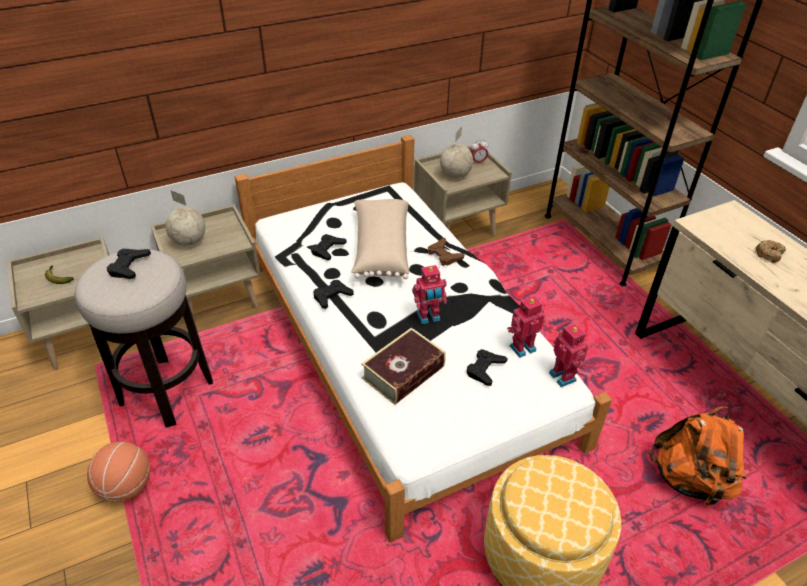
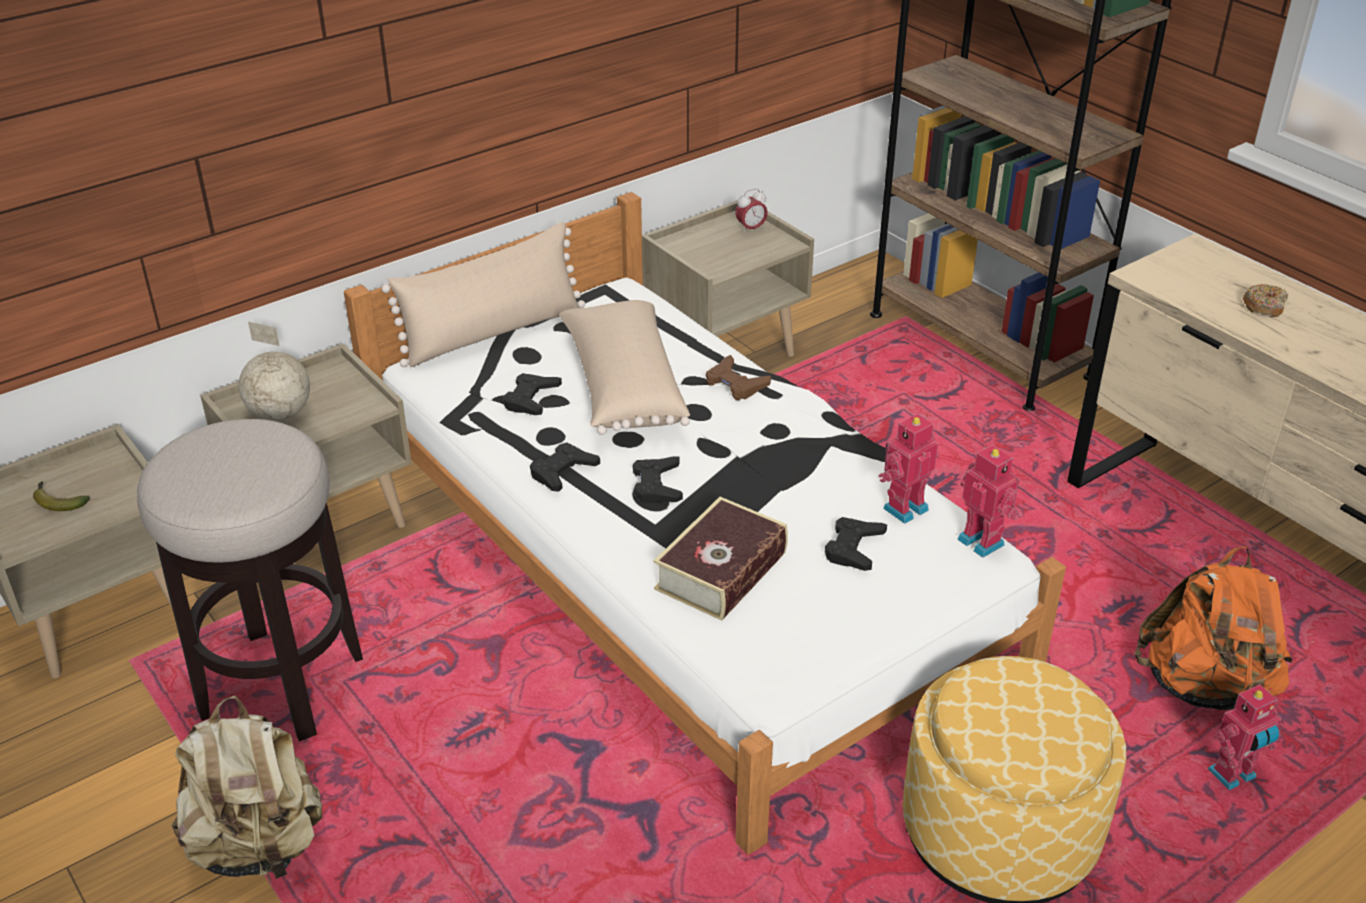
camera: 10 degrees left, 5 degrees down
(126, 486) = (259, 845): basketball -> beige backpack
(129, 266) = (227, 448): black game controller -> black game controller (657, 485)
(319, 207) = (493, 333): none -> beige pillow
(428, 317) = (738, 483): toy robot -> toy robot (1233, 777)
(455, 175) = (719, 254): globe -> none

